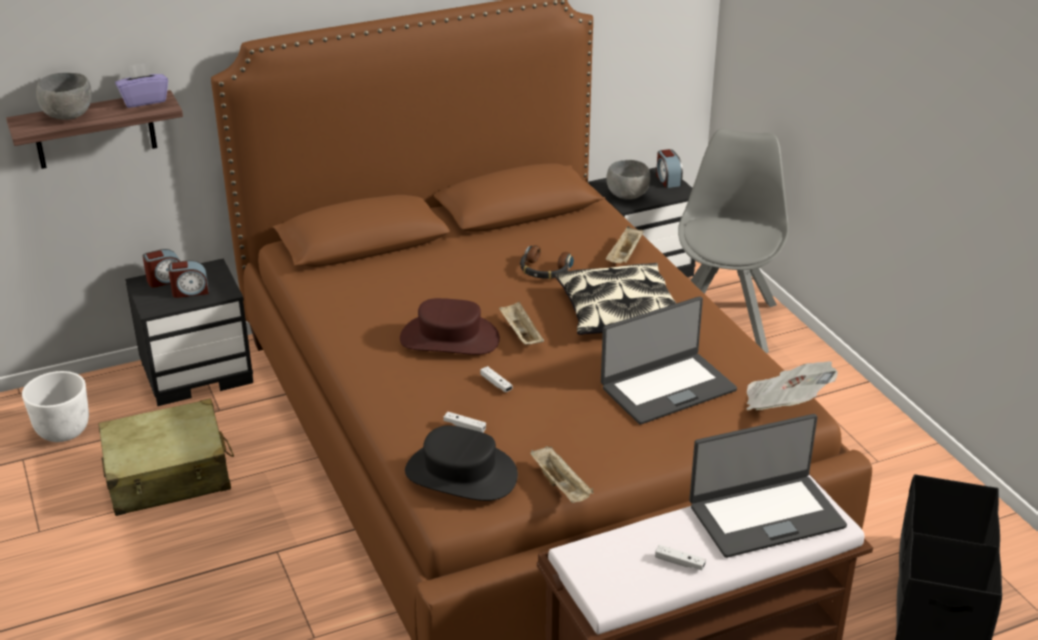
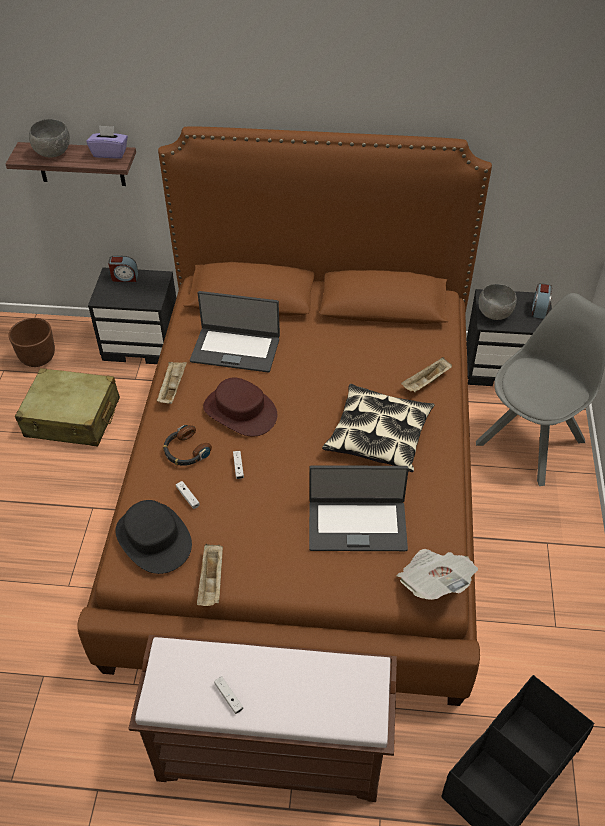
camera: 30 degrees right, 15 degrees up
(64, 431) = (38, 358): white planter -> brown planter
(190, 291) = (132, 293): alarm clock -> none
(520, 334) = (291, 428): beige tray -> beige tray (172, 388)
(544, 270) = (356, 372): headphones -> headphones (186, 451)
(765, 515) = (324, 686): laptop -> laptop (235, 349)

